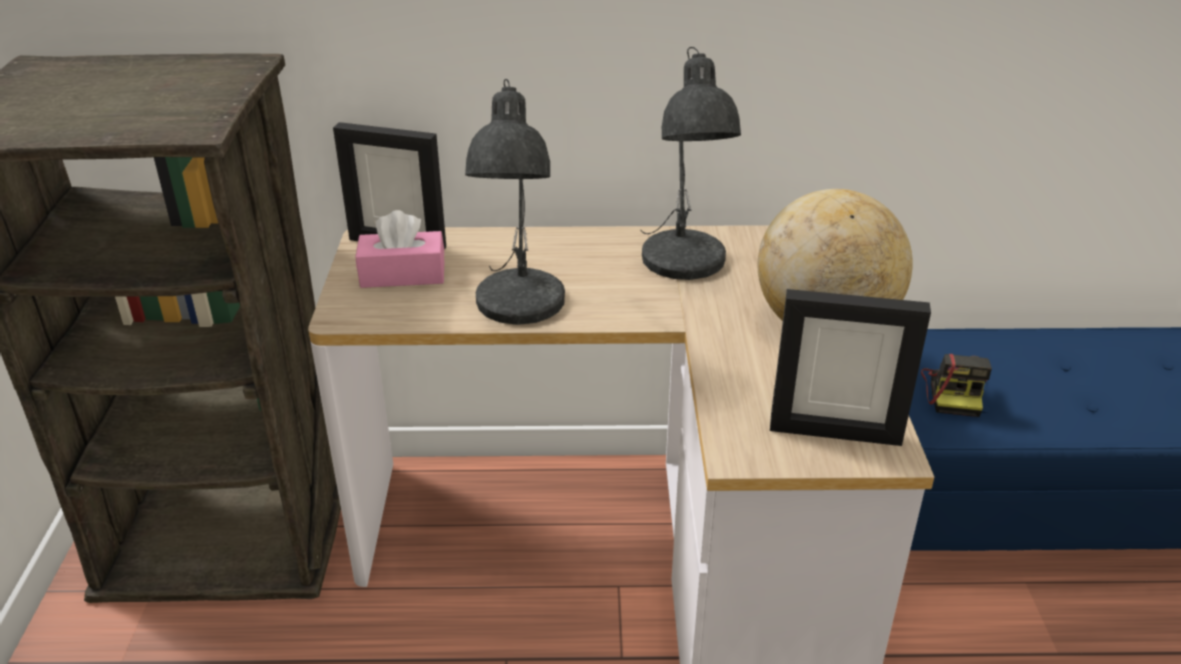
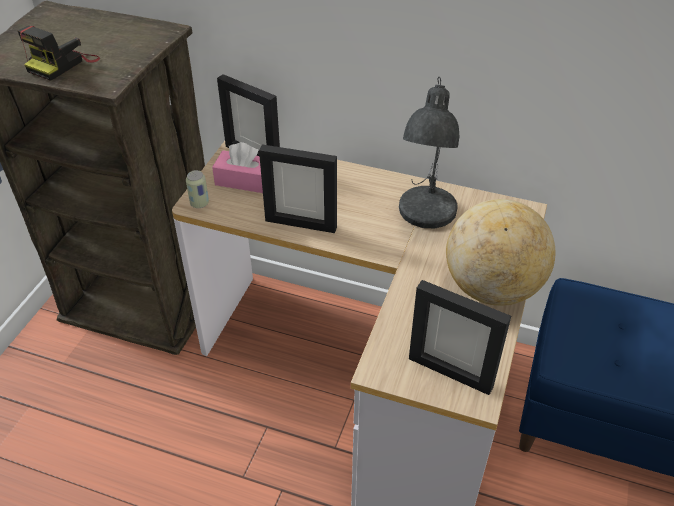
camera: 20 degrees right, 10 degrees up
(349, 314) = (199, 203): none -> can
(518, 307) = (301, 223): grey table lamp -> picture frame
(954, 392) = (602, 344): camera -> camera (63, 64)

